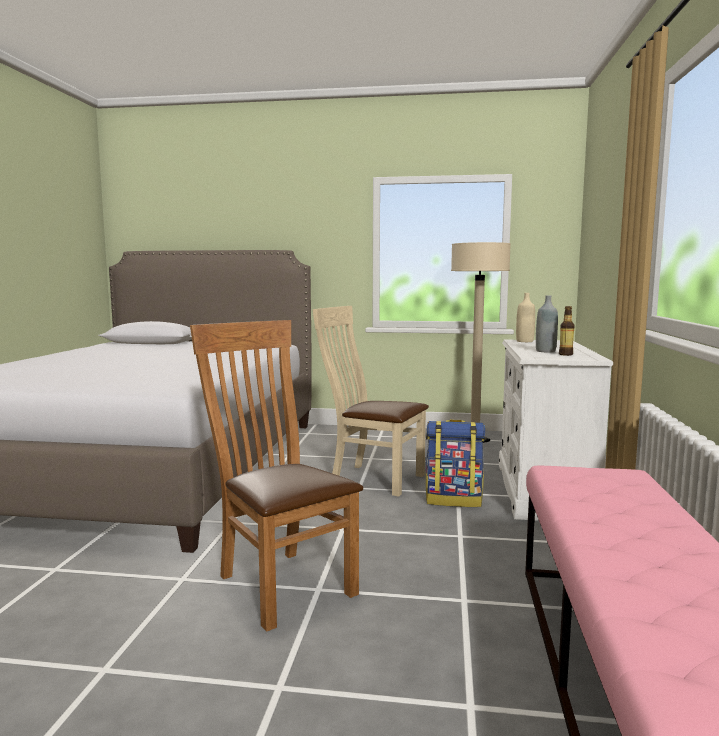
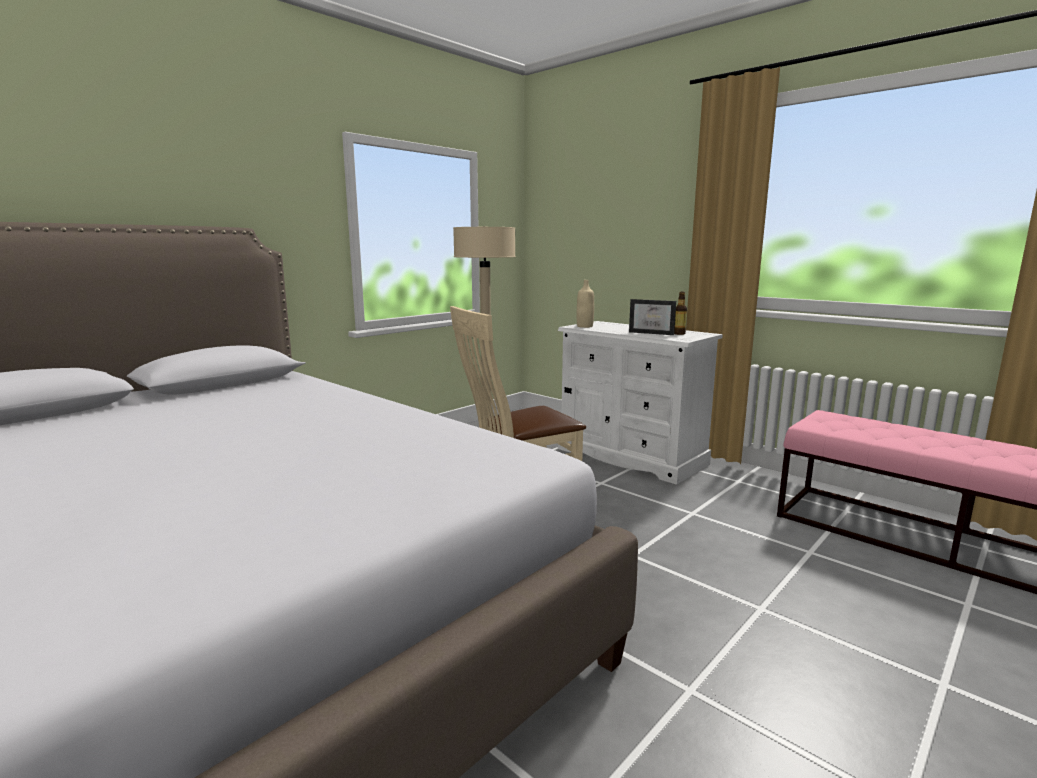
camera: 55 degrees left, 5 degrees up
(280, 582) = (735, 625): brown chair -> none
(454, 500) = (615, 489): backpack -> none
(545, 351) = (653, 333): grey bottle -> picture frame

